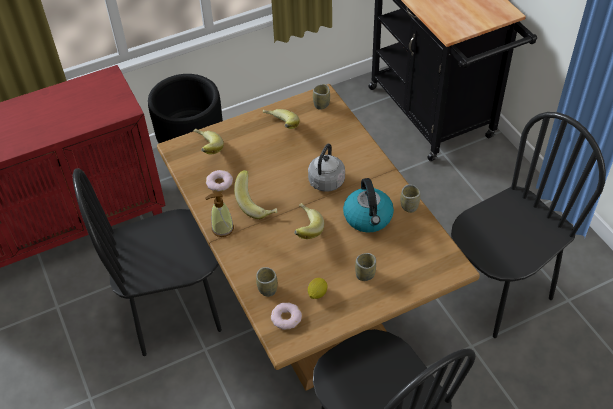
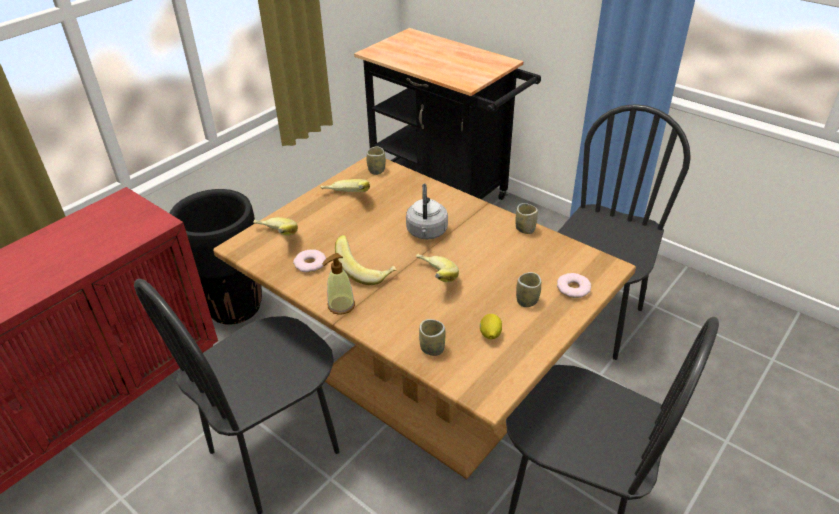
camera: 25 degrees left, 10 degrees down
(286, 318) = (473, 370): donut -> donut (573, 288)
(368, 218) = (492, 250): kettle -> none

